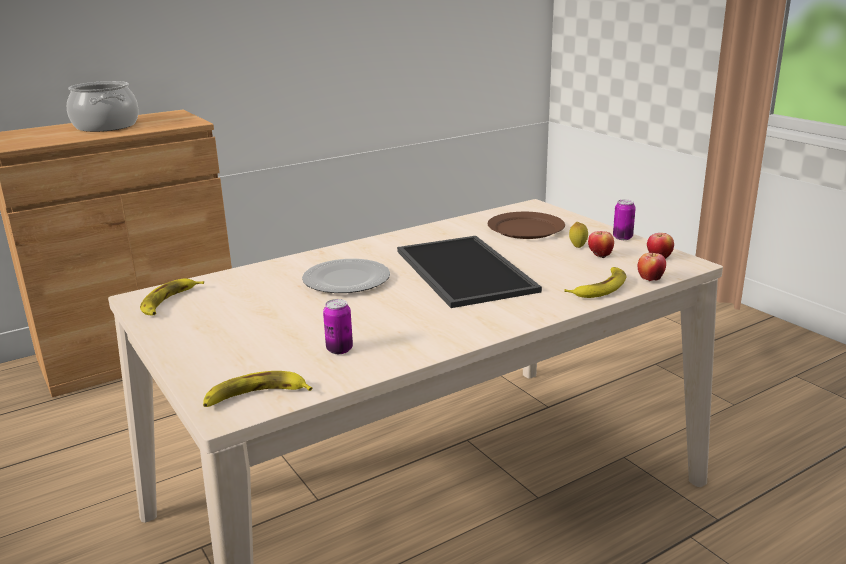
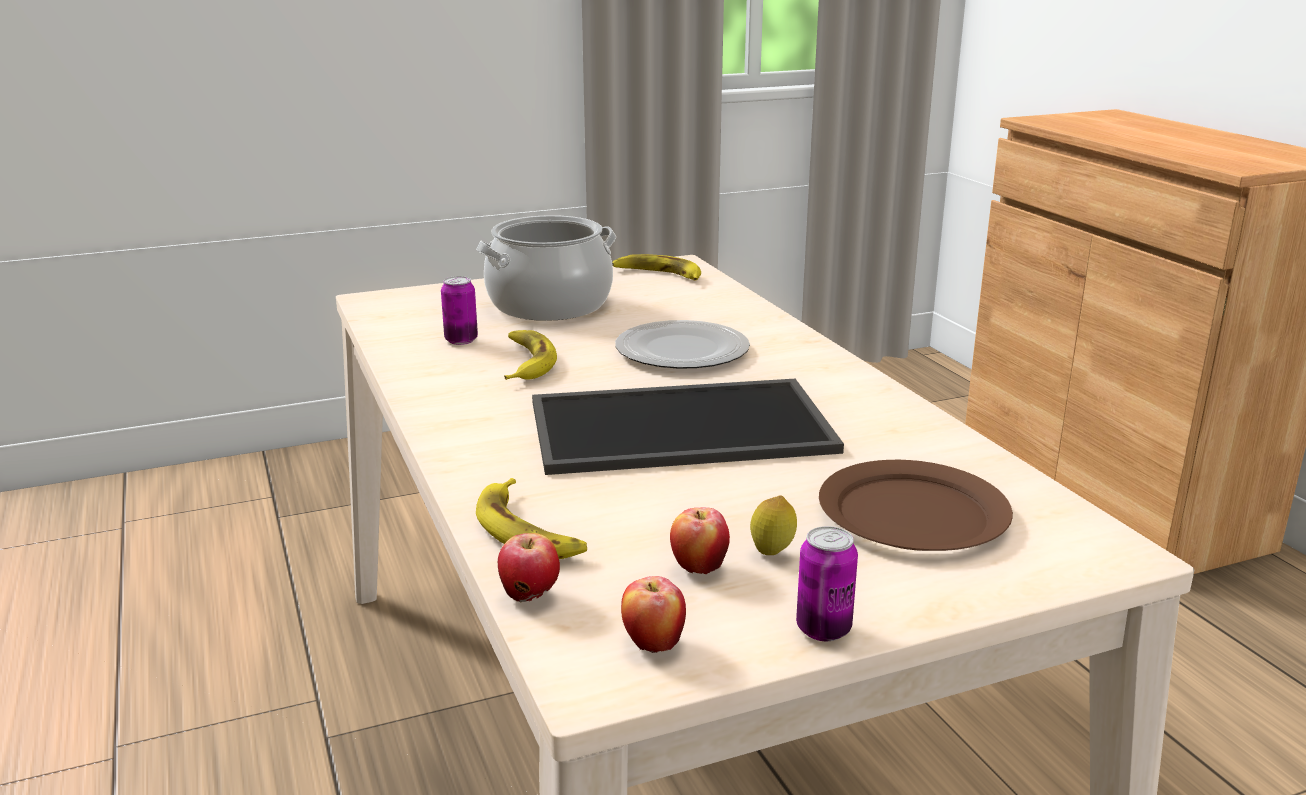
camera: 100 degrees right, 0 degrees up
(105, 126) = (1184, 138): cooking pot -> cooking pot (549, 304)
(255, 396) = (392, 308): banana -> banana (526, 362)

